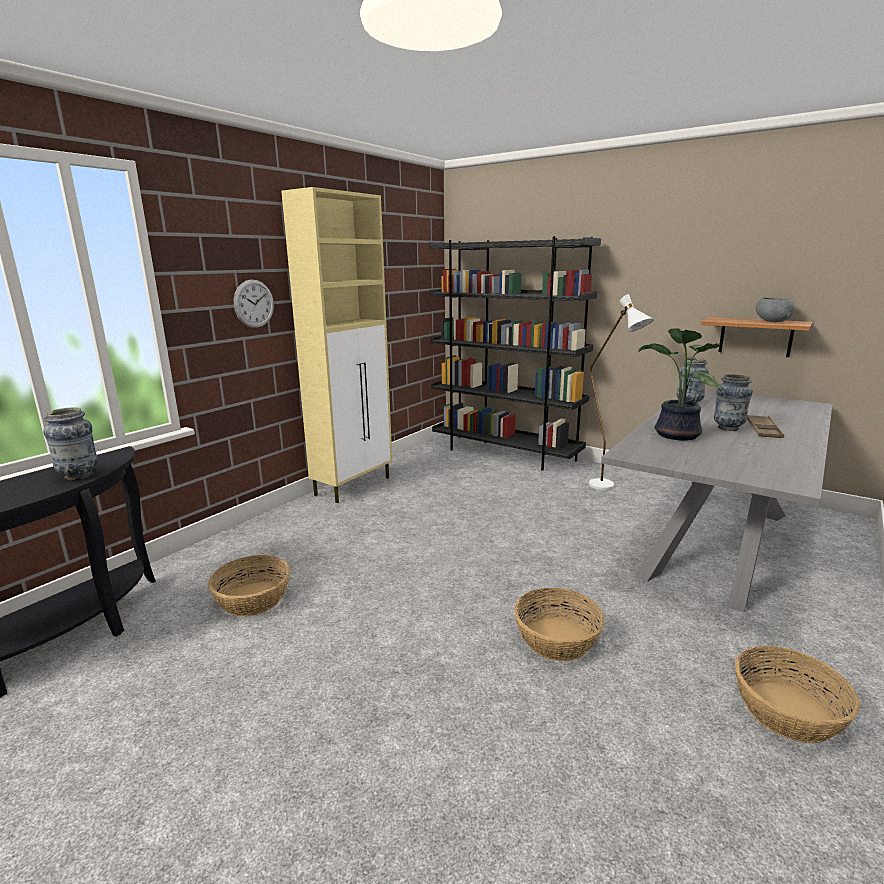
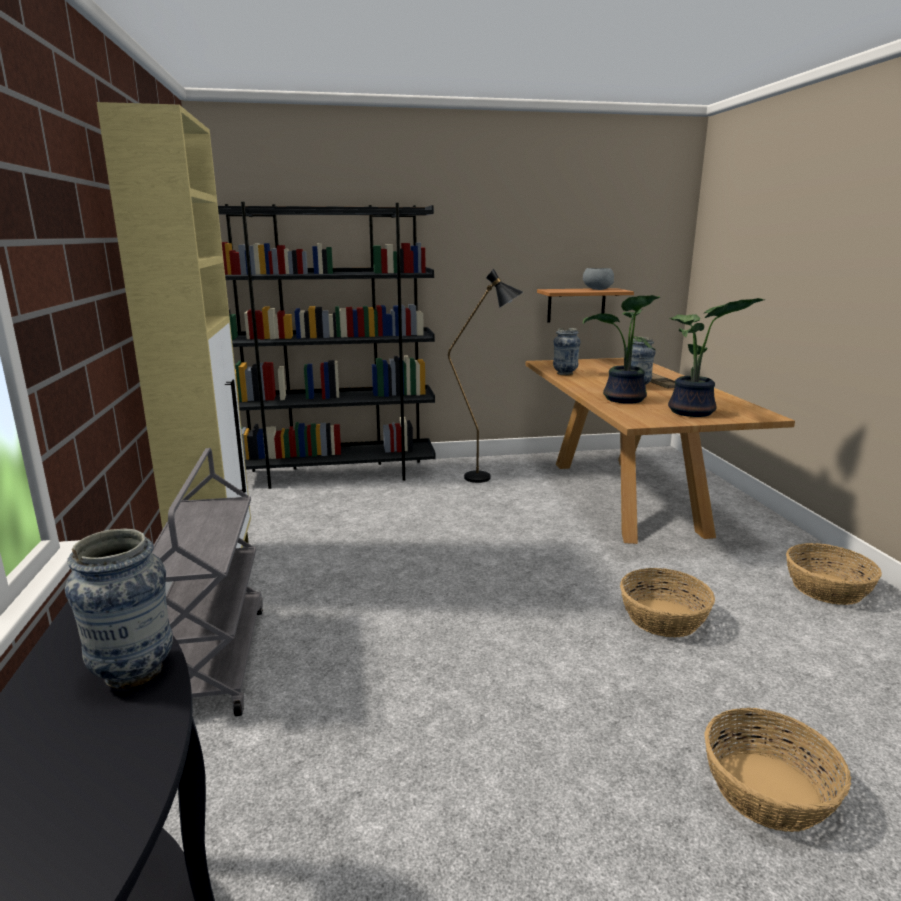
camera: 45 degrees left, 0 degrees up
(253, 599) = (342, 760): basket -> basket (768, 790)
(254, 304) = (89, 299): wall clock -> none
(285, 528) = (215, 659): none -> grey cart
(608, 488) = (487, 478): white floor lamp -> black floor lamp
(711, 461) = (693, 413): none -> potted plant
(716, 543) = (626, 496): grey dining table -> brown dining table

